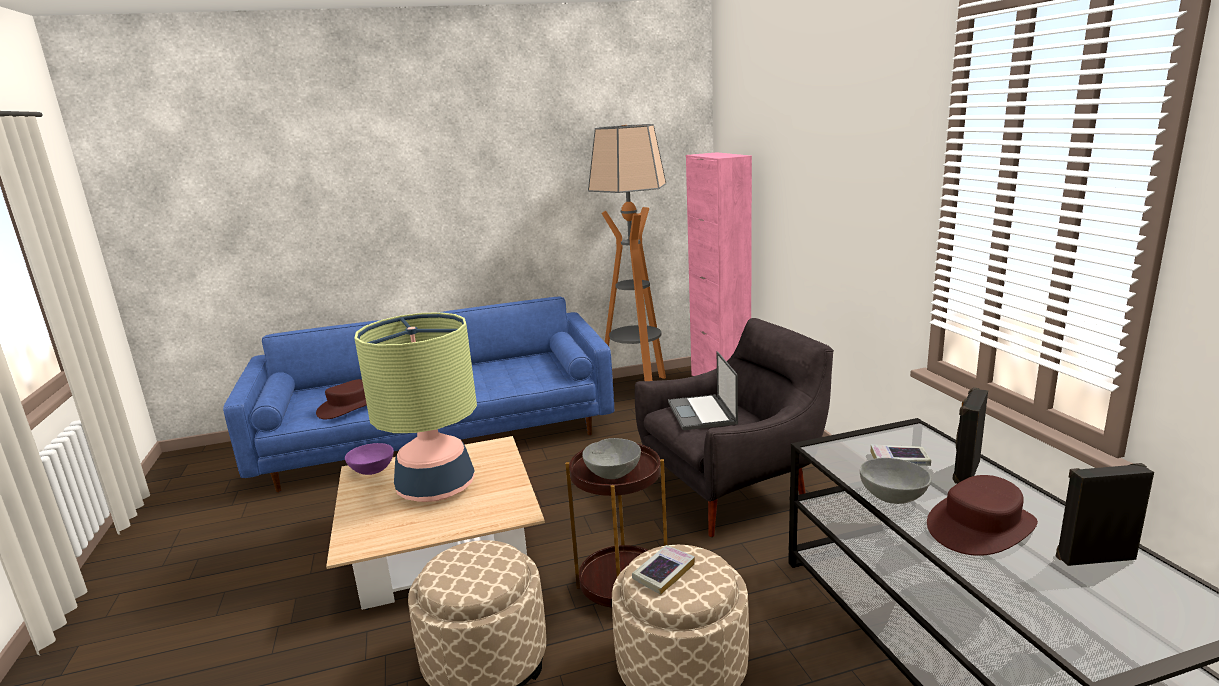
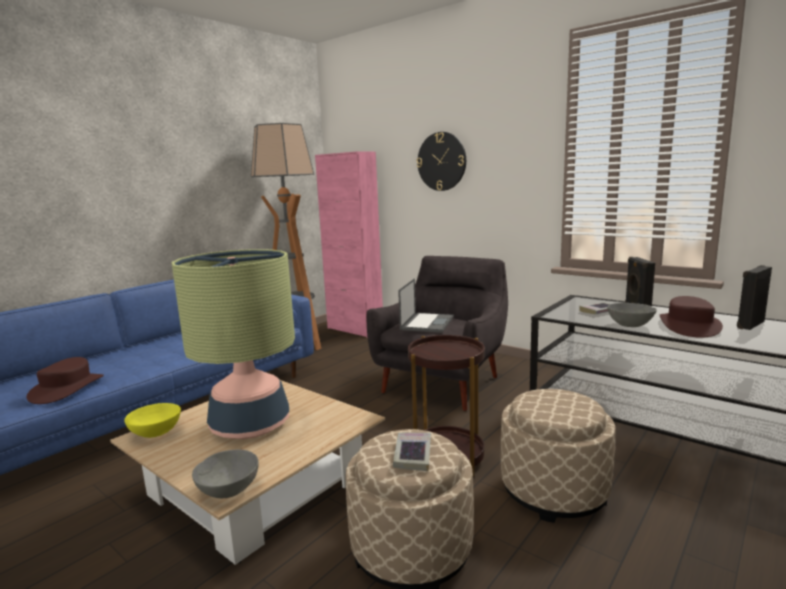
camera: 35 degrees left, 5 degrees down
(372, 470) = (156, 432): purple bowl -> yellow bowl
(612, 473) = (450, 354): grey bowl -> grey bowl (228, 490)
(663, 573) = (549, 406): book -> book (412, 455)
(702, 413) = (427, 323): laptop -> laptop turned 120 degrees counterclockwise
(814, 181) = (441, 161): none -> wall clock

